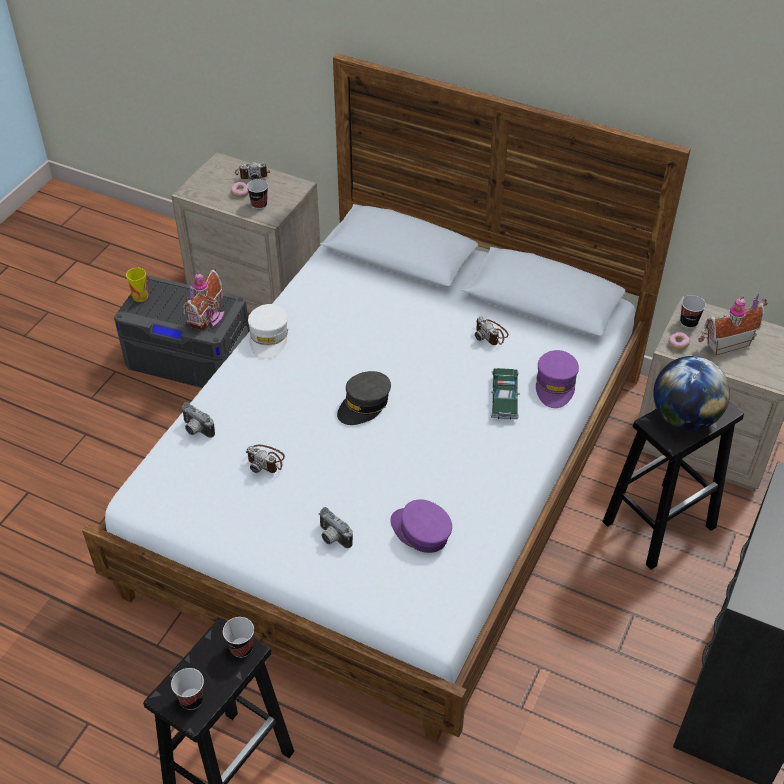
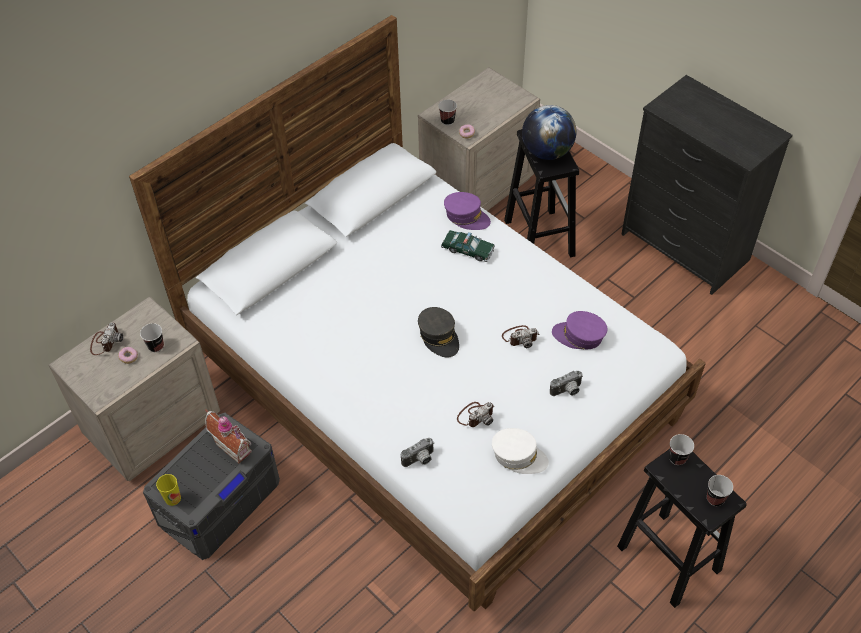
camera: 70 degrees left, 5 degrees up
(268, 337) = (329, 384): white cap -> white cap (518, 456)
(420, 532) = (579, 336): purple cap -> purple cap turned 45 degrees clockwise
(491, 334) = (395, 237): camera -> camera (520, 337)
(725, 342) = (476, 110): toy house -> none

